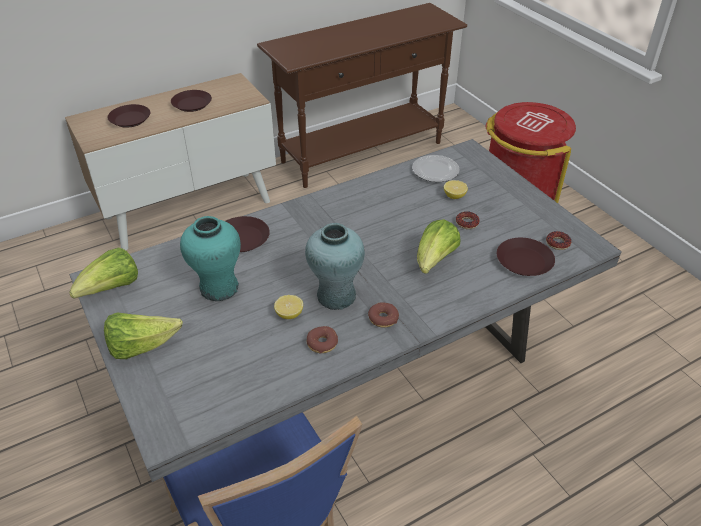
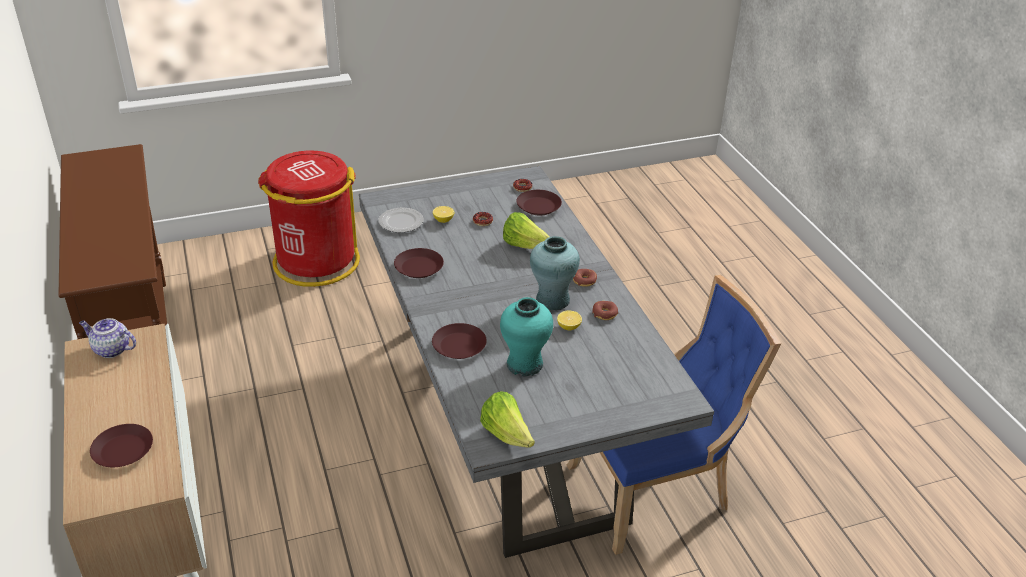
camera: 80 degrees left, 5 degrees down
(141, 346) = (589, 413): lettuce -> none
(192, 104) = (123, 390): brown plate -> brown plate (419, 267)
(234, 90) = (111, 349): none -> teapot

